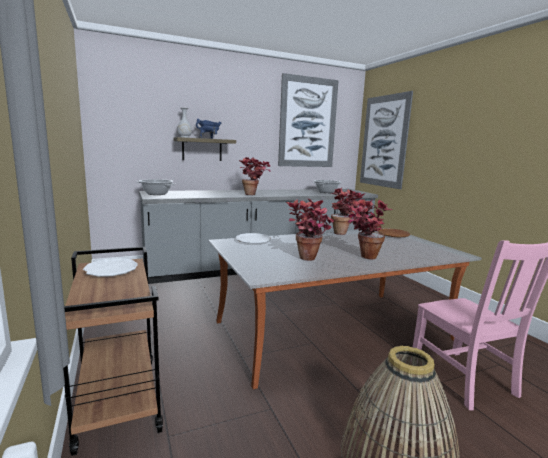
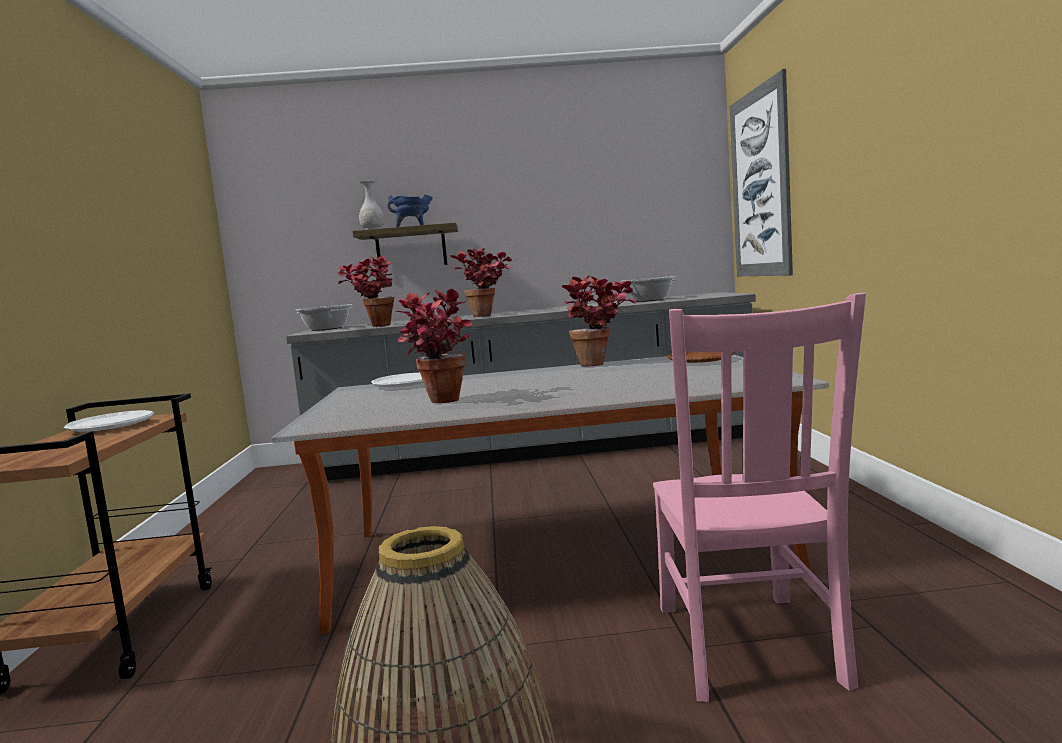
camera: 20 degrees right, 5 degrees down
(308, 122) = (609, 174): picture -> none
(363, 257) = (554, 395): potted plant -> potted plant (374, 326)

